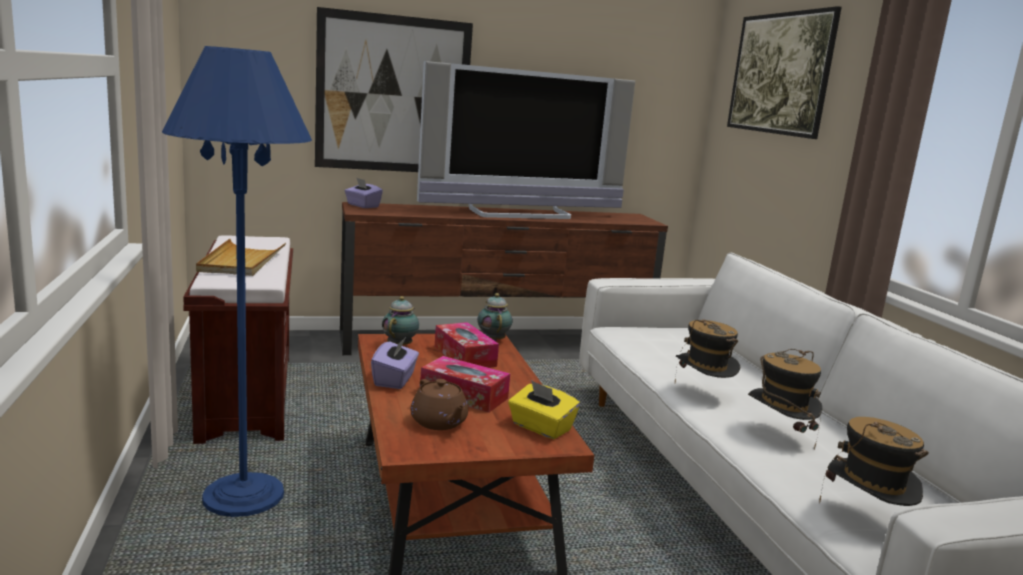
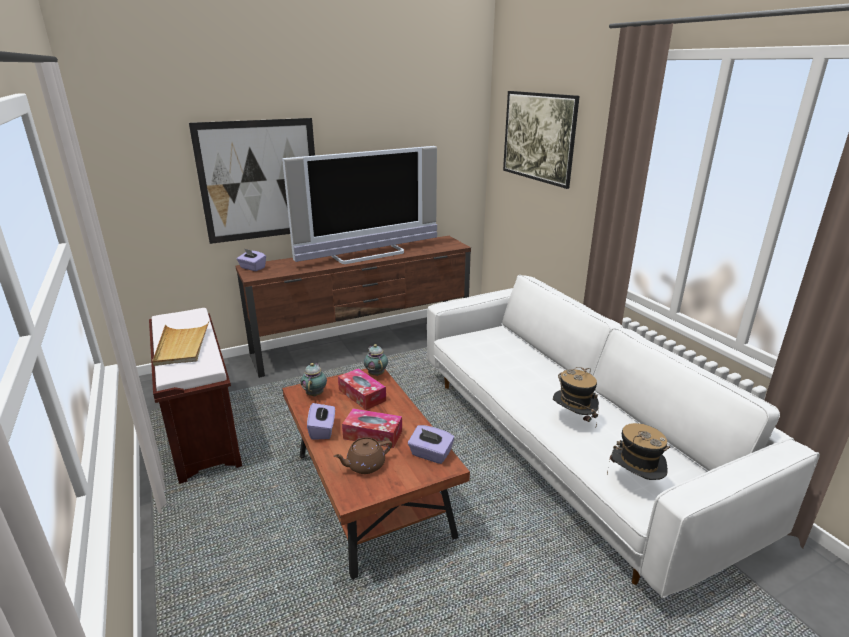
camera: 10 degrees left, 10 degrees up
(243, 496) = (230, 521): blue floor lamp -> none
(439, 422) = (365, 465): brown teapot -> brown teapot turned 105 degrees clockwise
(541, 428) = (430, 454): yellow tissue box -> purple tissue box
(702, 394) = (520, 392): hat -> none

